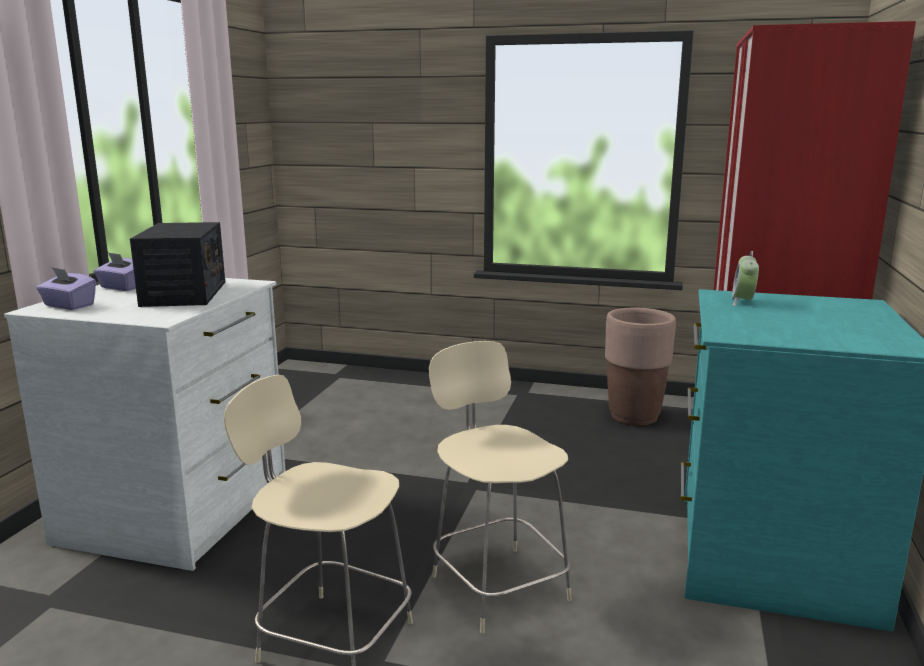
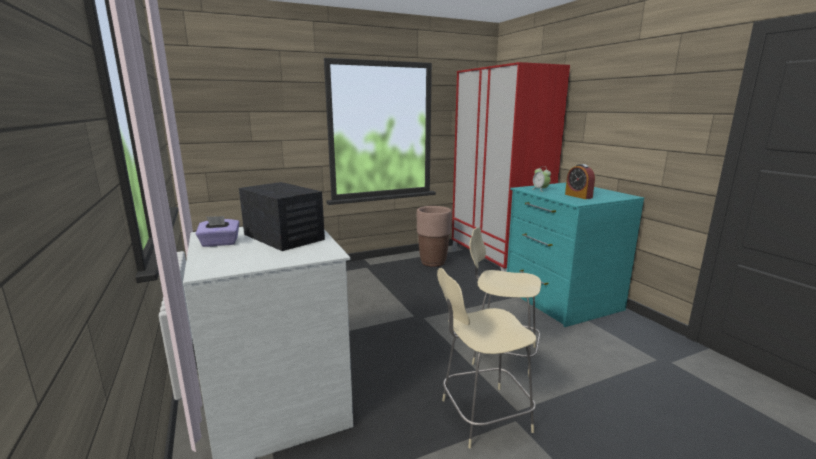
camera: 40 degrees left, 0 degrees up
(68, 306) = (224, 263): purple tissue box -> none
(779, 326) = (578, 196): none -> alarm clock

